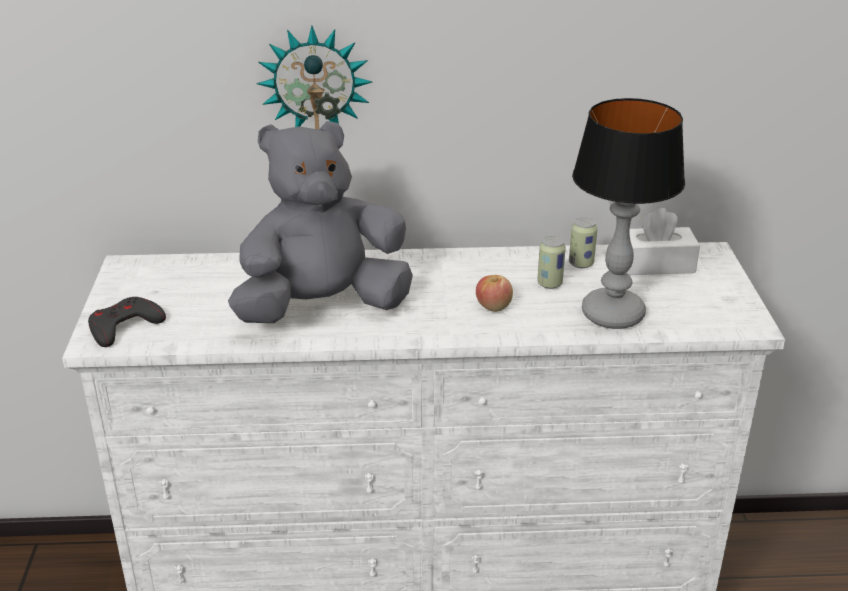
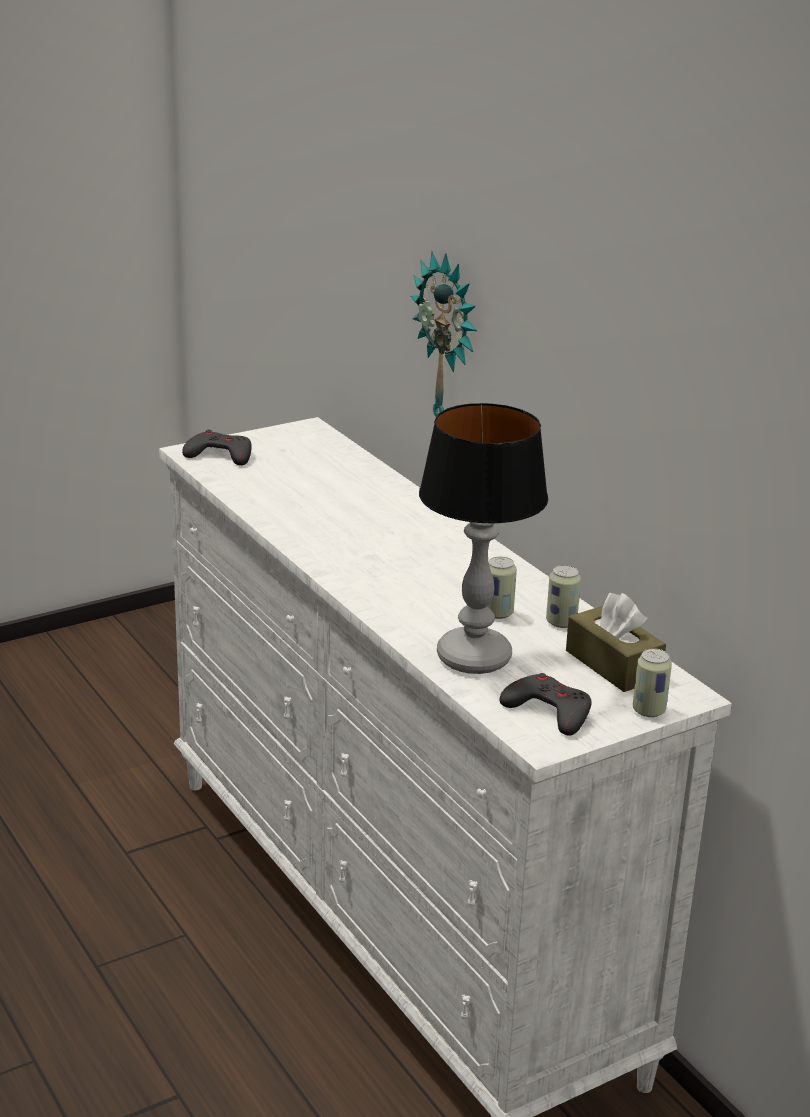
camera: 60 degrees right, 5 degrees down
(323, 308) = (330, 519): grey plush toy -> none
(493, 306) = (419, 594): apple -> none
(655, 264) = (613, 665): white tissue box -> brown tissue box
(707, 309) = (548, 711): none -> grey game controller
(724, 272) = (649, 710): none -> can

